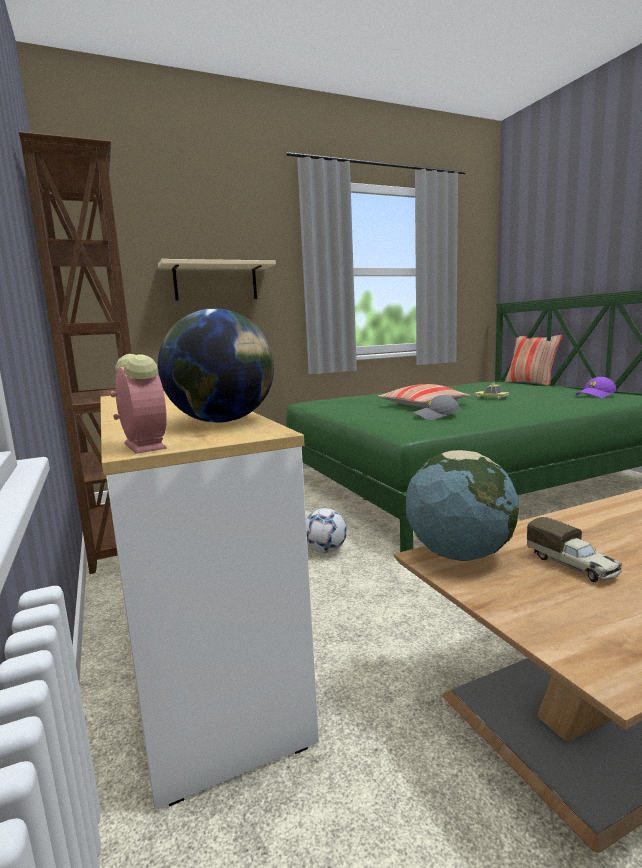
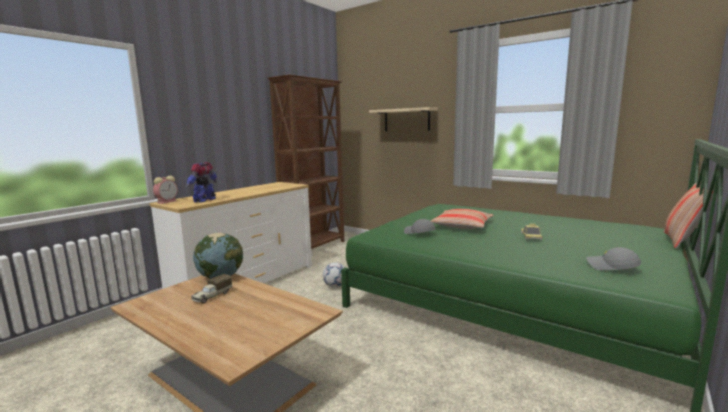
camera: 60 degrees right, 0 degrees up
(223, 421) = (205, 200): globe -> toy robot
(596, 395) = (611, 267): purple cap -> grey cap

